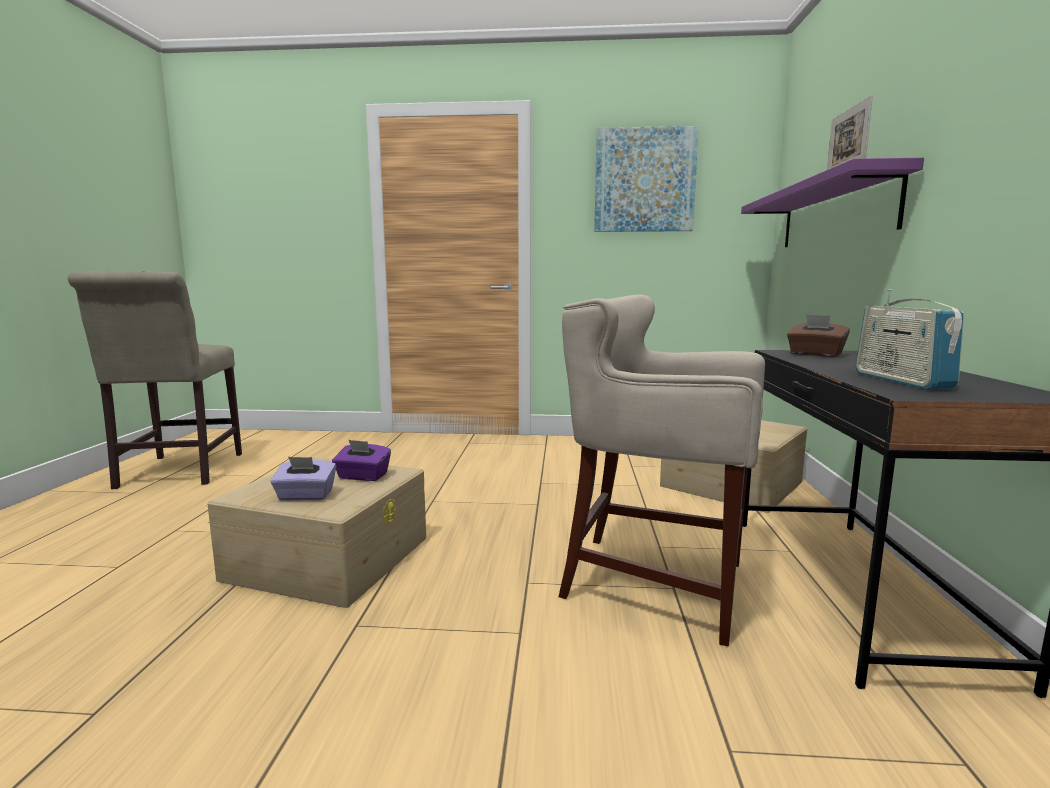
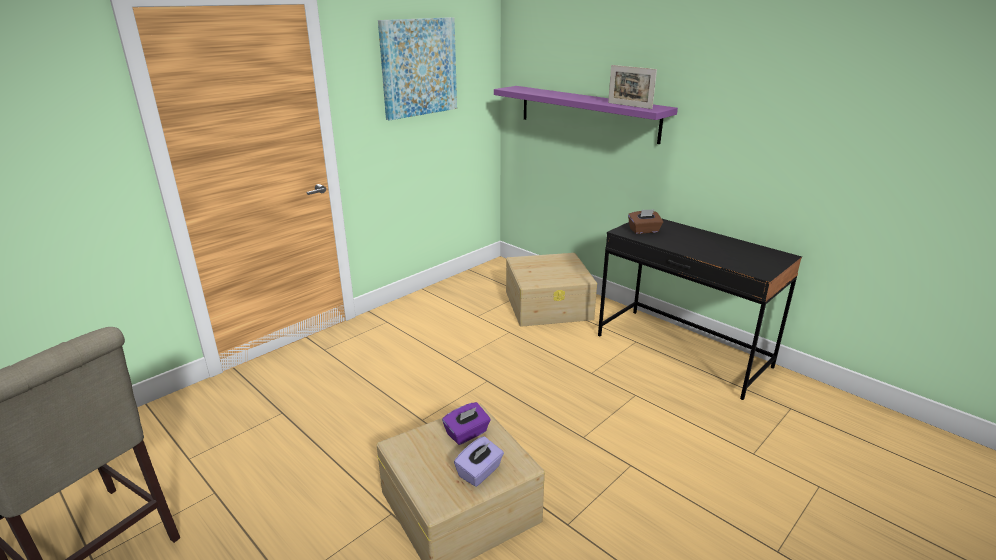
camera: 50 degrees left, 15 degrees up
(655, 583) = (626, 397): beige stool -> none
(901, 381) = (733, 258): radio -> none

